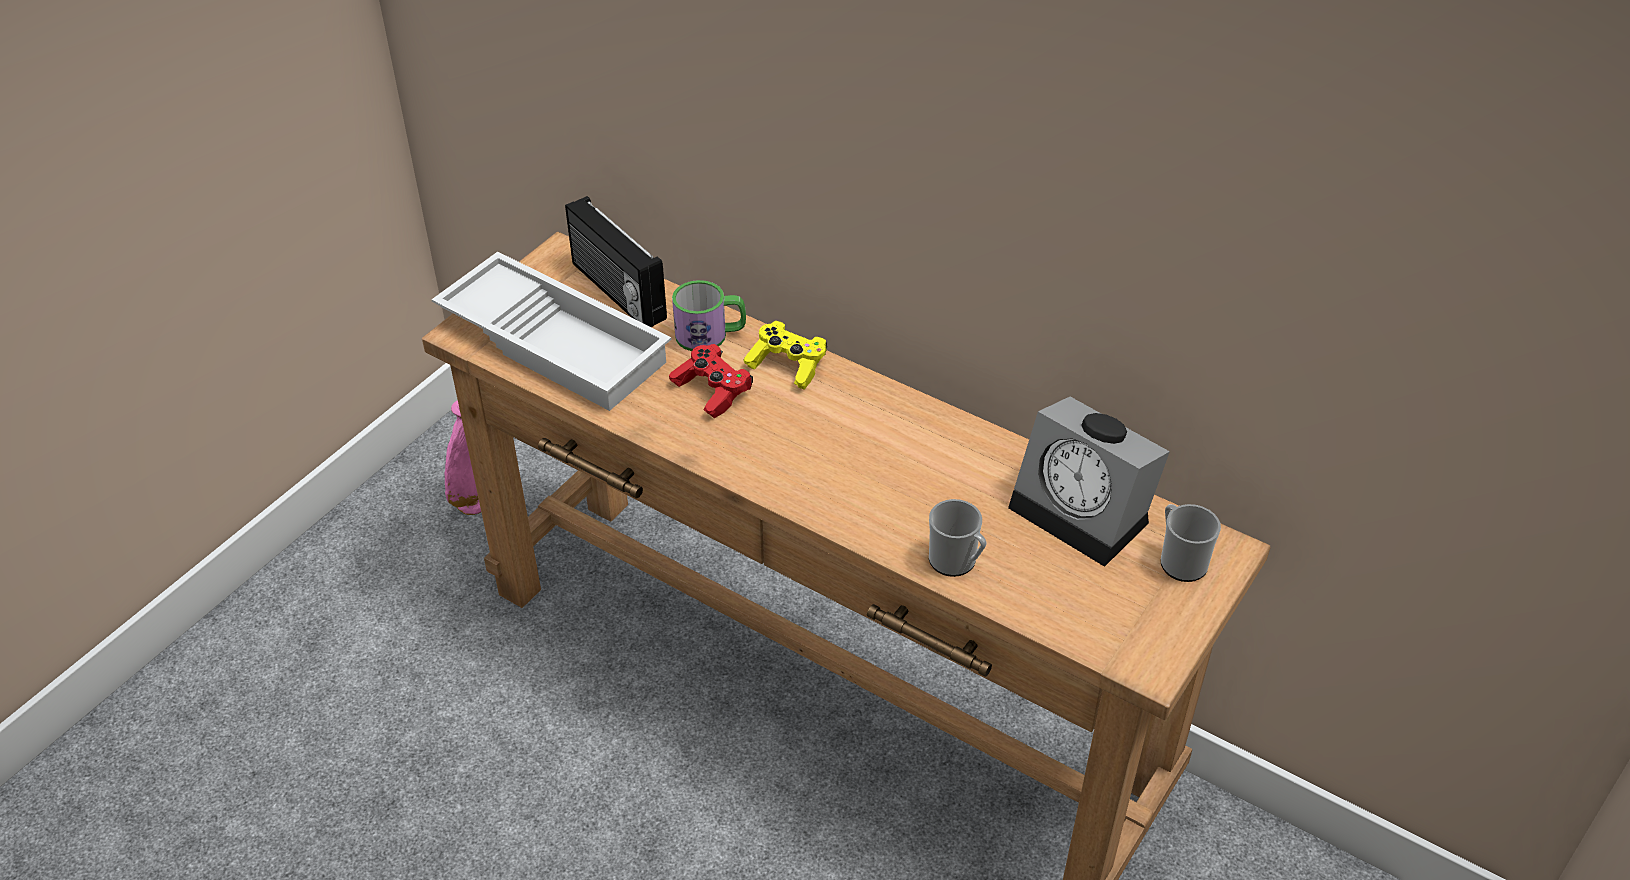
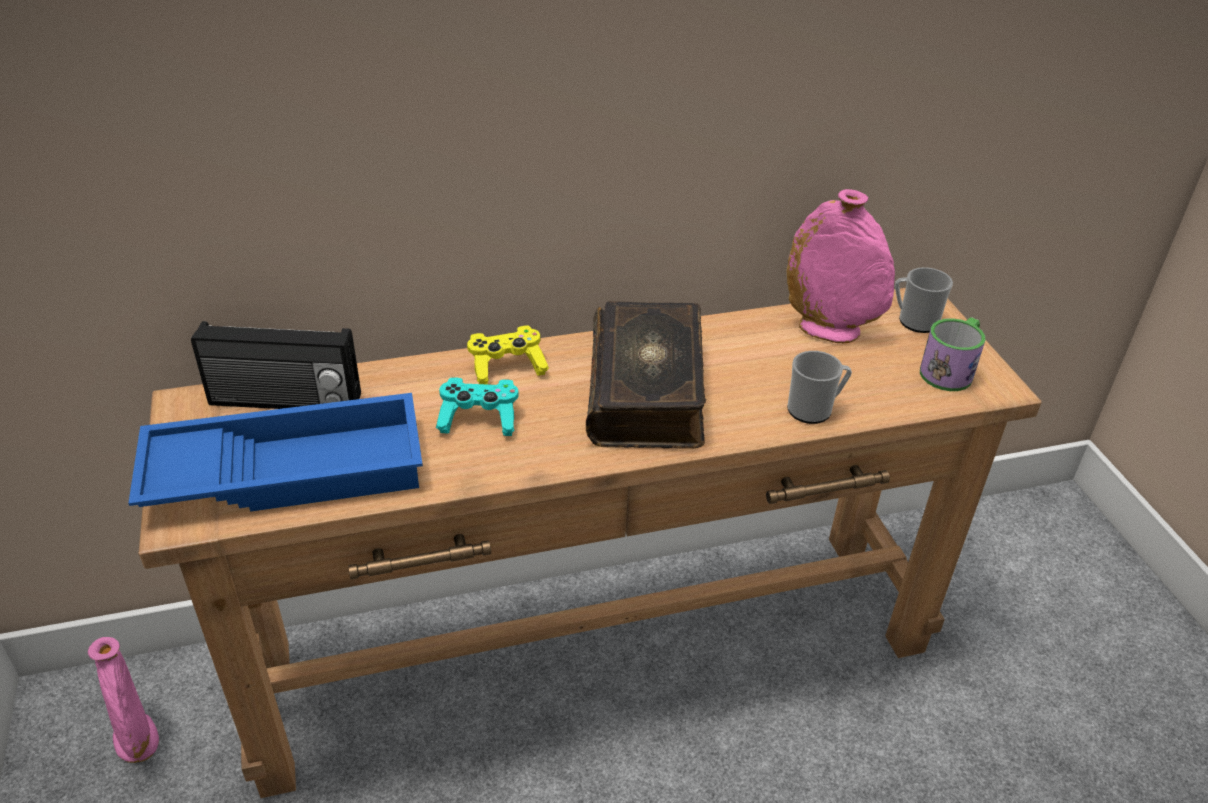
camera: 50 degrees left, 5 degrees down
(557, 341) = (288, 468): white tray -> blue tray
(710, 335) = (415, 383): mug -> mug (950, 370)
(712, 390) = (479, 419): red game controller -> turquoise game controller
(855, 455) = (648, 391): none -> book
(1085, 513) = (829, 330): alarm clock -> pink vase

